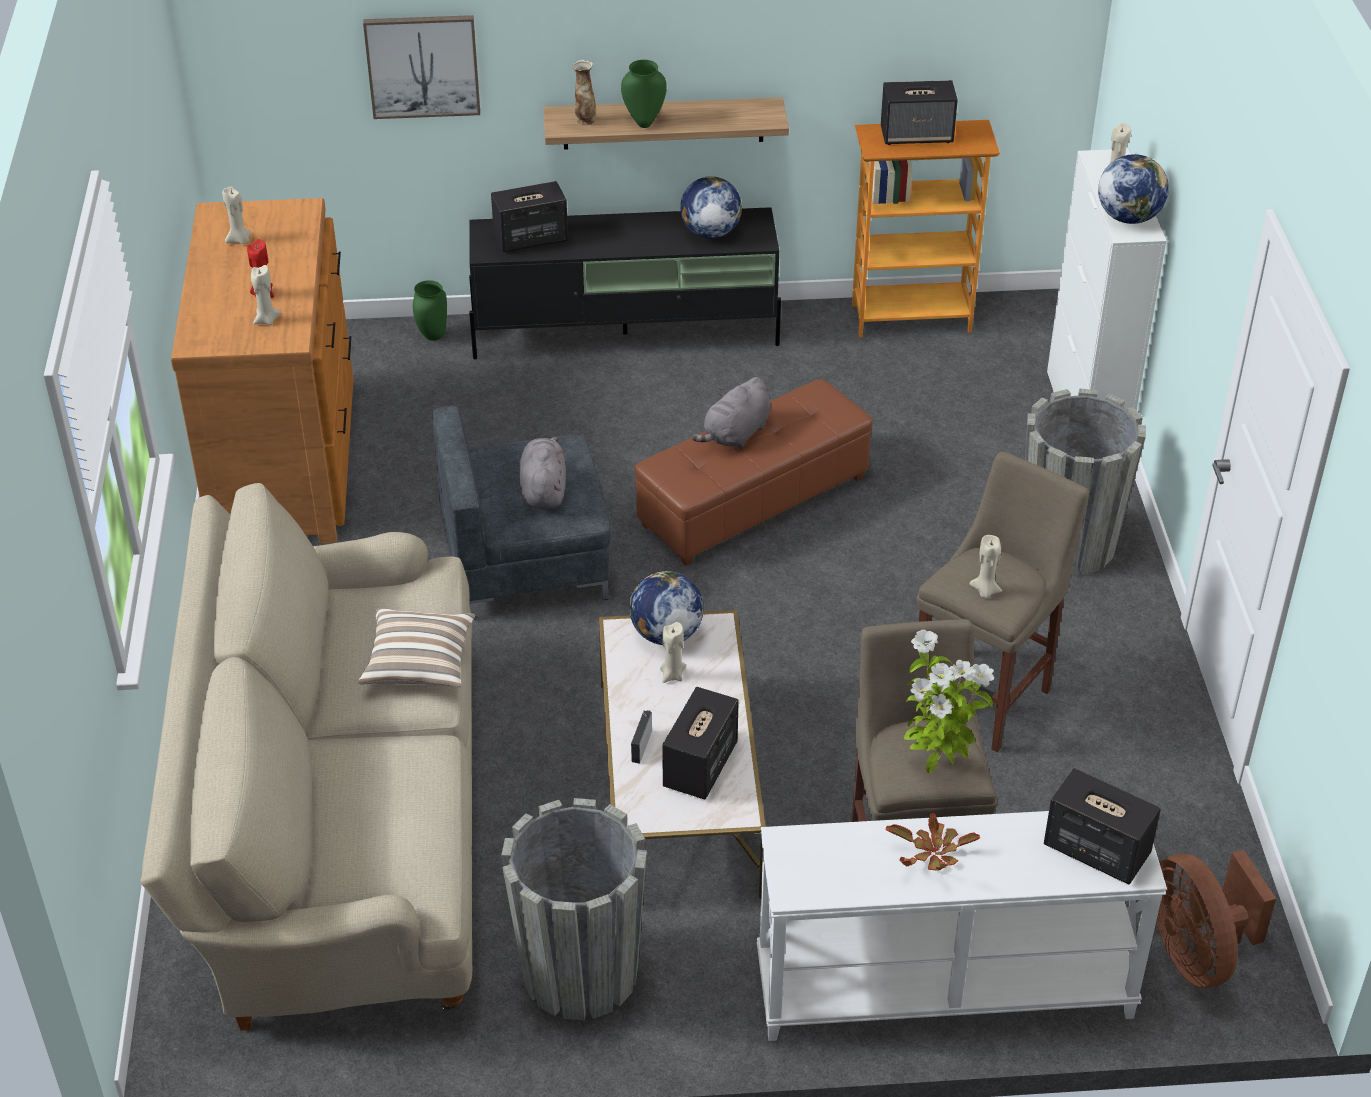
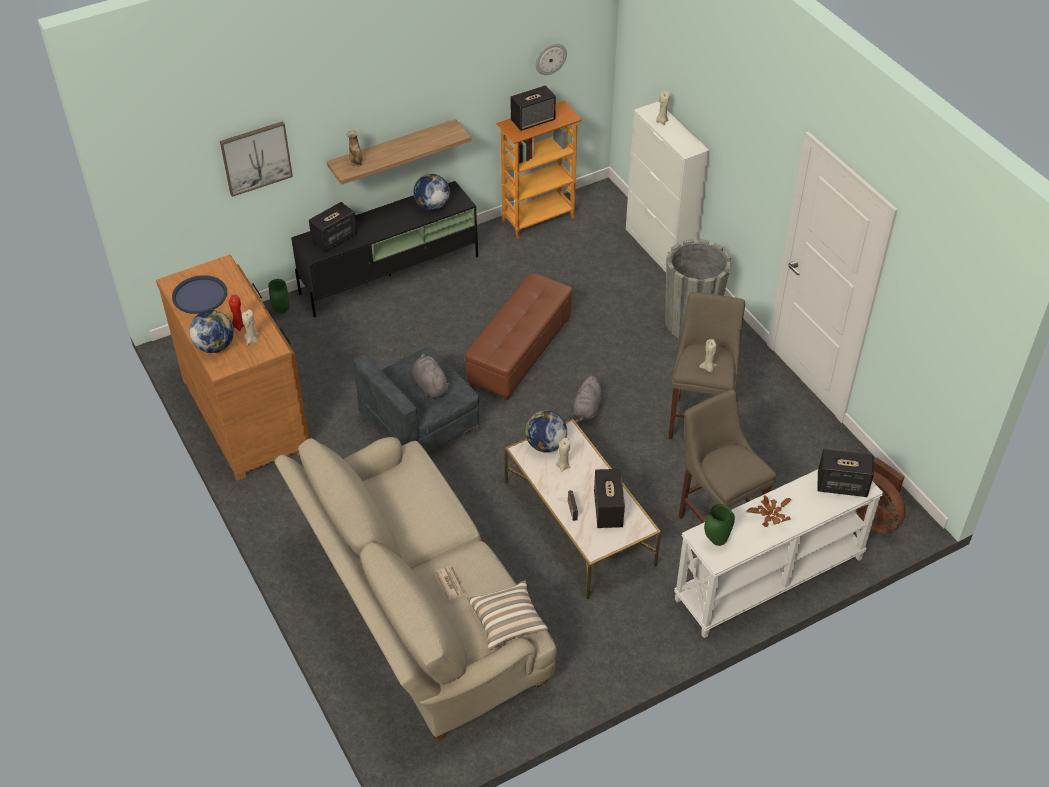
camera: 25 degrees left, 5 degrees up
(239, 240) = (200, 295): beige candle -> blue tray
(360, 779) = (451, 583): none -> newspaper
(419, 663) = (438, 508): pillow -> pillow (507, 621)
(580, 973) = (592, 640): grey planter -> none
(644, 123) = (390, 156): green vase -> green vase (716, 541)
(735, 434) = (508, 319): grey plush toy -> grey plush toy (587, 410)
(936, 764) = (741, 468): potted plant -> none
(972, 37) = (550, 58): none -> wall clock
(1128, 217) = (683, 142): globe -> globe (215, 346)

